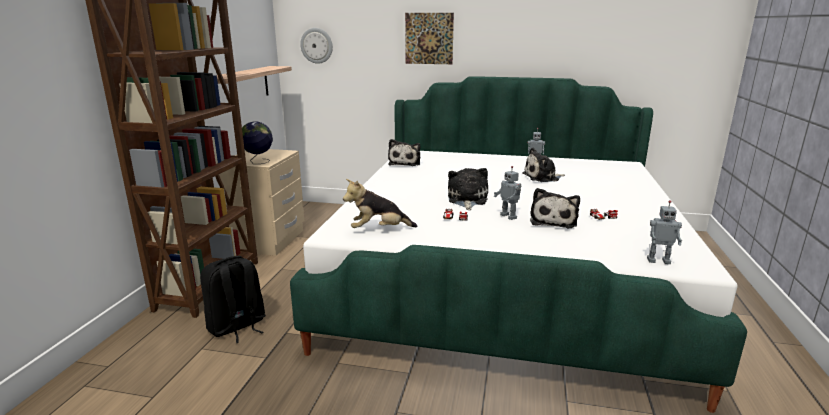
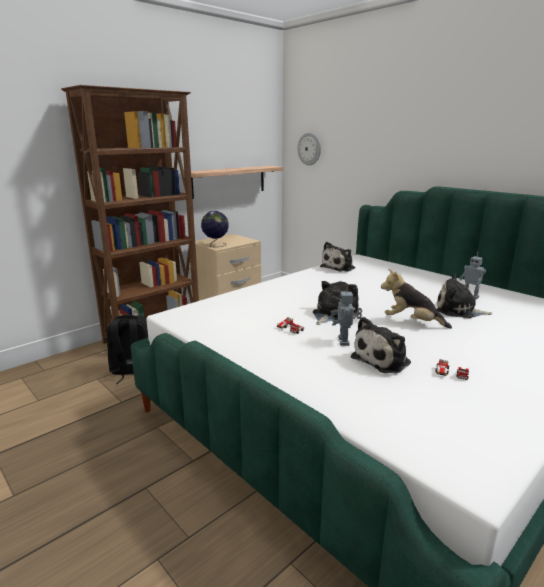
camera: 35 degrees right, 0 degrees up
(379, 230) = (211, 321): plush toy -> plush toy (411, 322)
(429, 38) = (403, 144): picture -> none
(658, 260) = (429, 448): toy robot -> none

